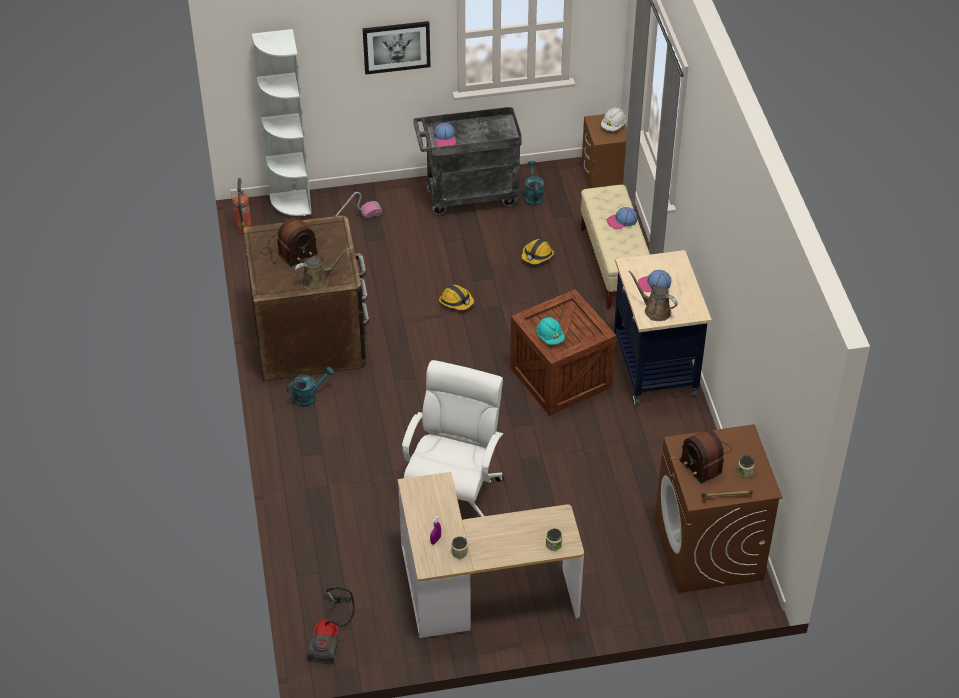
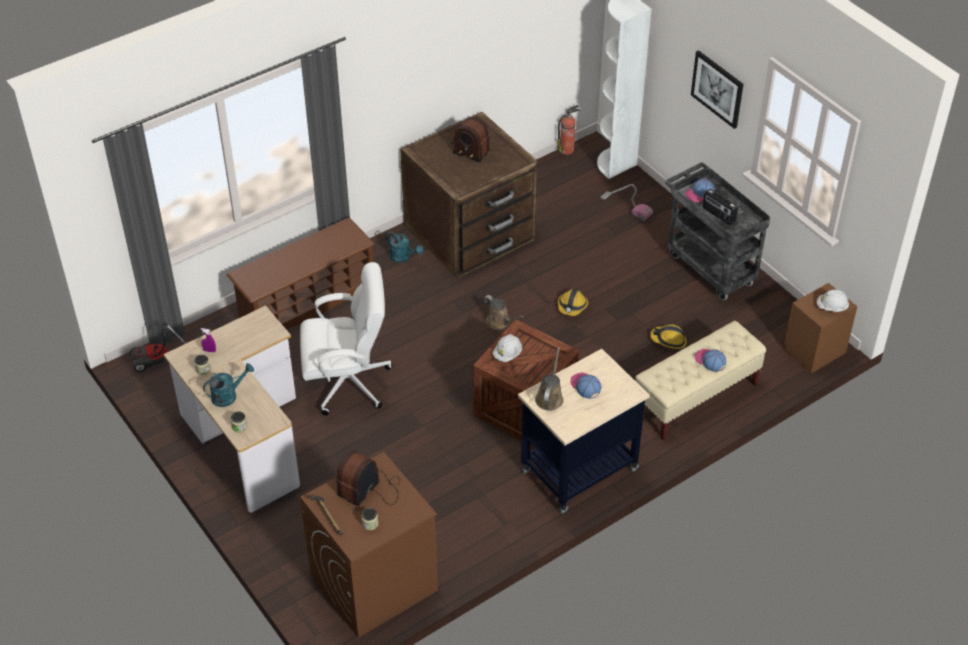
camera: 65 degrees right, 0 degrees up
(318, 280) = (448, 174): brown watering can -> brown watering can (500, 322)
(324, 491) = (306, 303): none -> brown shoe rack
(480, 138) = (718, 215): none -> radio
(533, 195) = (747, 310): turquoise watering can -> turquoise watering can (228, 395)
(550, 337) = (507, 354): turquoise hard hat -> white hard hat

